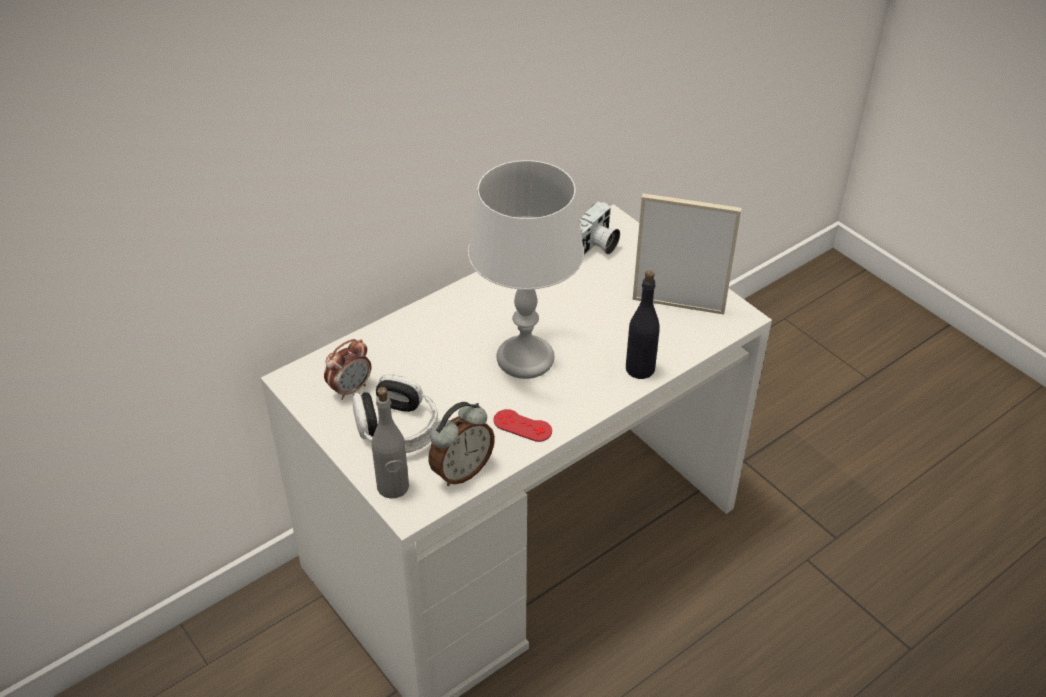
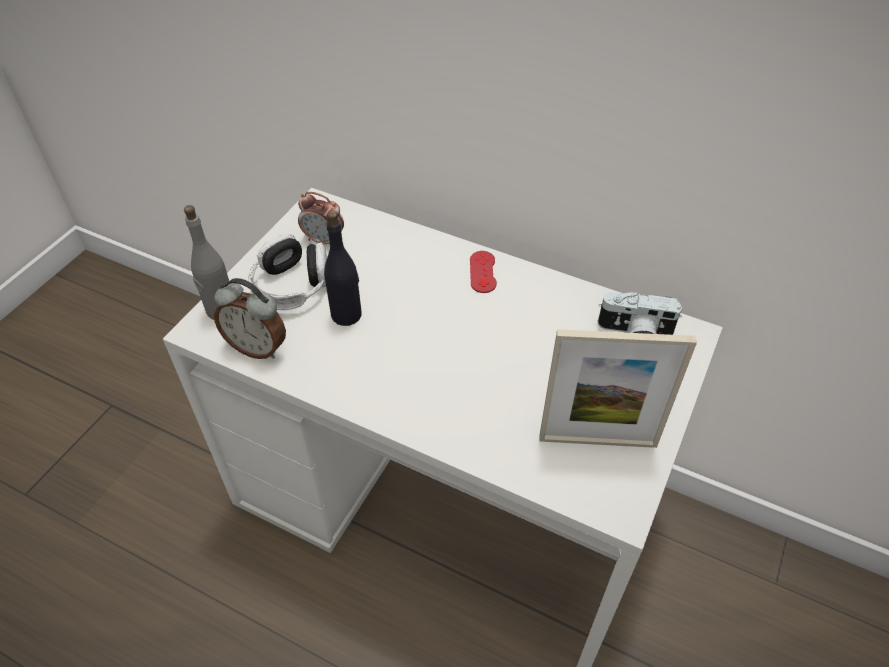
camera: 65 degrees right, 5 degrees up
(522, 426) = (335, 370): red game controller -> red game controller (483, 272)
(525, 359) = (428, 340): grey table lamp -> none
(640, 368) = (470, 439): black bottle -> black bottle (347, 314)
(678, 305) = (597, 441): picture frame -> picture frame turned 105 degrees clockwise

